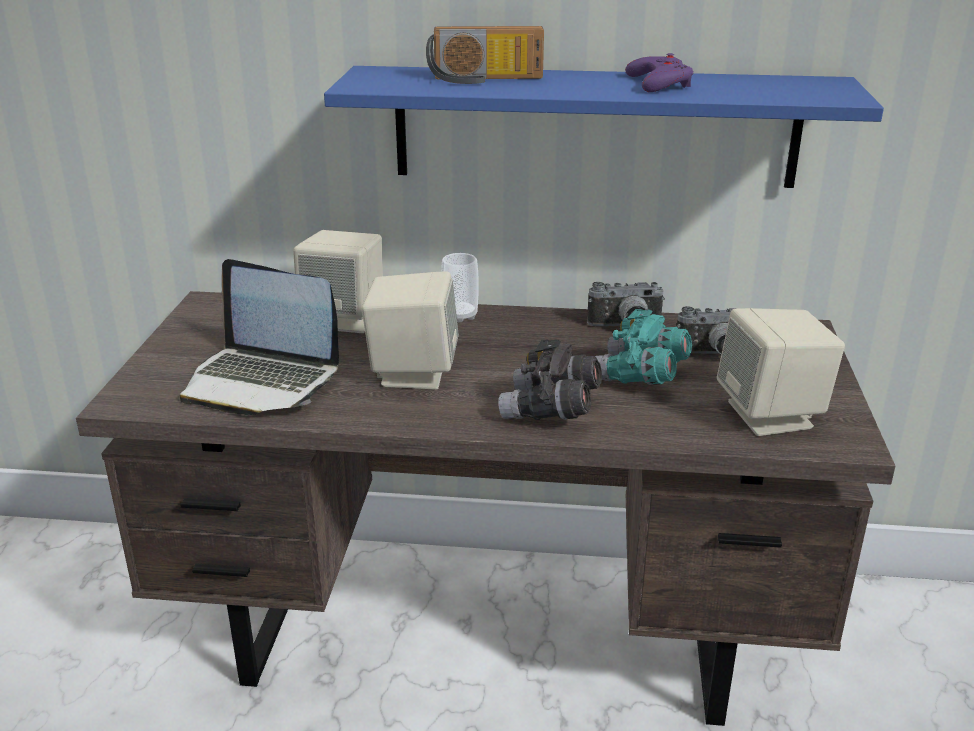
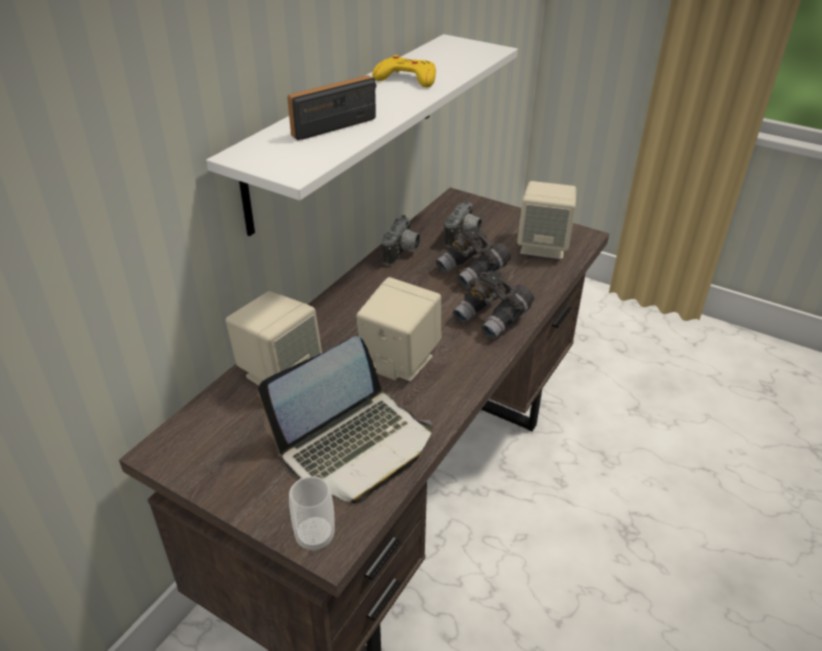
camera: 65 degrees left, 10 degrees up
(460, 316) = (326, 314): cup -> cup (315, 537)
(485, 80) = (332, 123): radio -> radio turned 150 degrees counterclockwise
(594, 127) = (347, 127): blue shelf -> white shelf
(639, 377) = (472, 272): turquoise binoculars -> grey binoculars
(659, 83) = (406, 78): purple game controller -> yellow game controller

